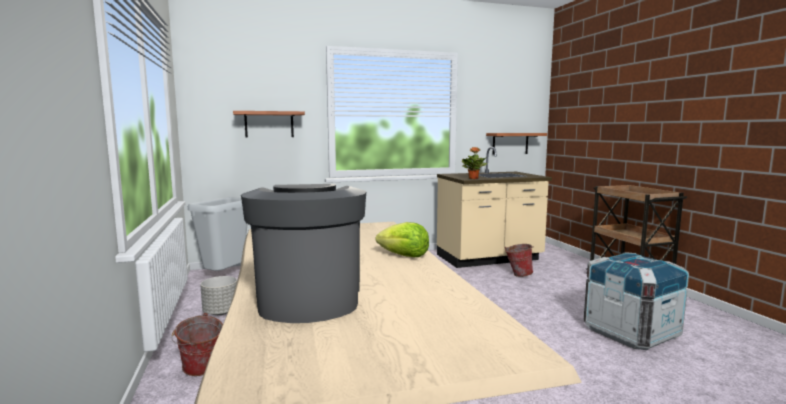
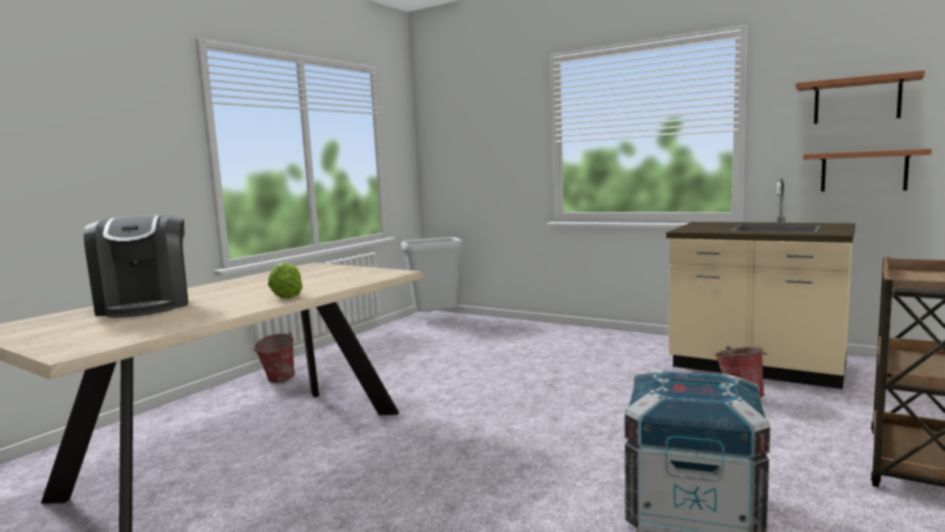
camera: 50 degrees right, 0 degrees up
(221, 312) = (371, 346): grey planter -> none
(269, 124) = (491, 157): shelf -> shelf (856, 100)
(308, 298) = (146, 305): coffee machine -> coffee machine turned 120 degrees clockwise
(473, 178) = (696, 230): potted plant -> none

